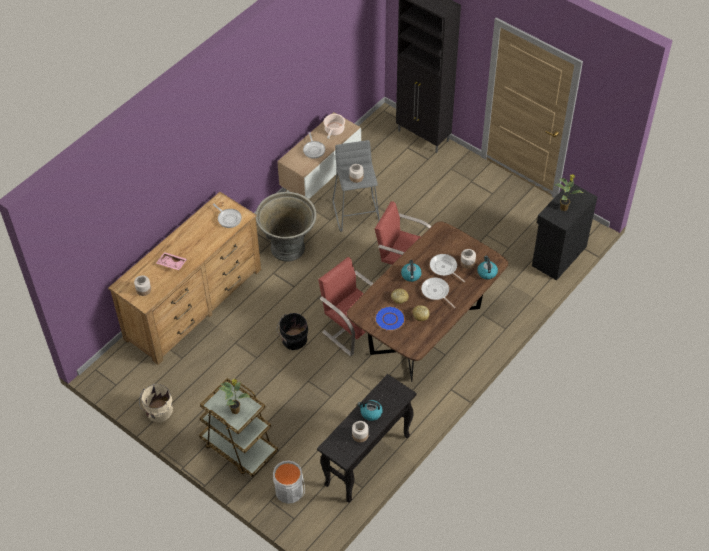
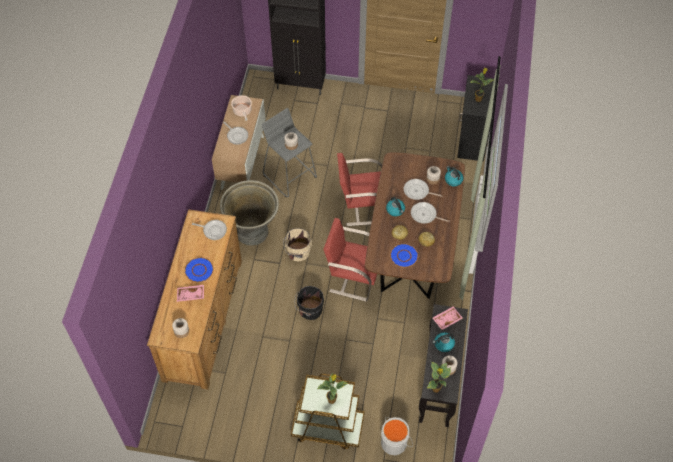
camera: 30 degrees left, 5 degrees up
(158, 412) = (236, 431): beige bucket -> beige bucket (298, 252)
(193, 246) = (199, 270): none -> blue plate
(335, 447) = (436, 389): none -> potted plant
(389, 392) = (446, 319): none -> pink tray

